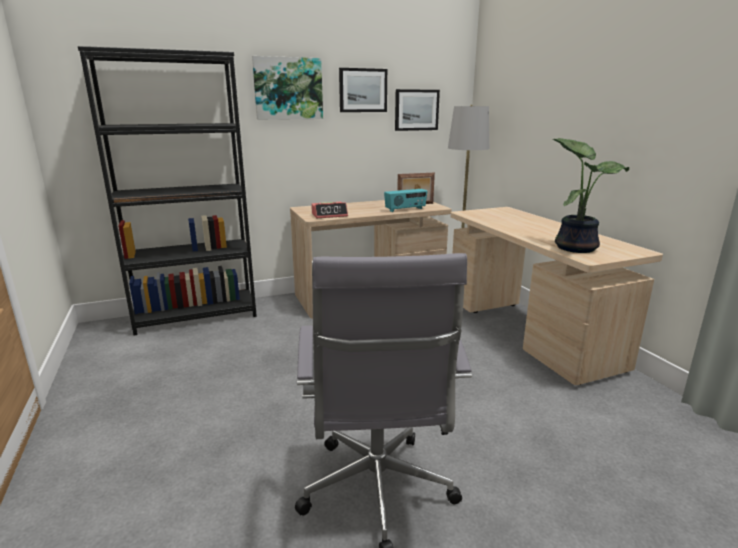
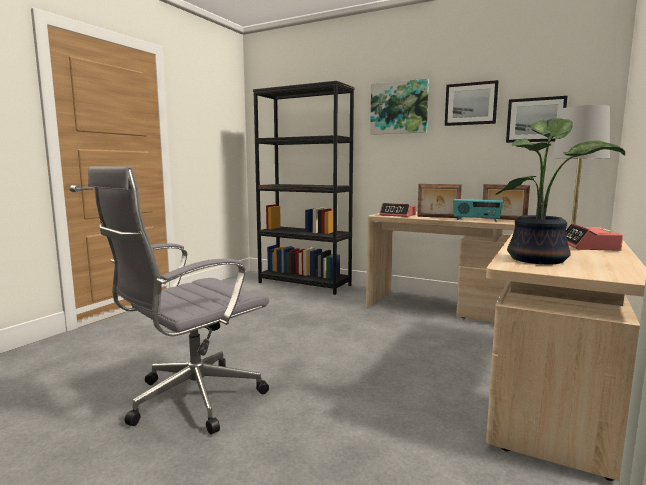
camera: 50 degrees right, 10 degrees down
(368, 211) = (438, 217): none -> picture frame
(548, 226) = (589, 246): none -> alarm clock

